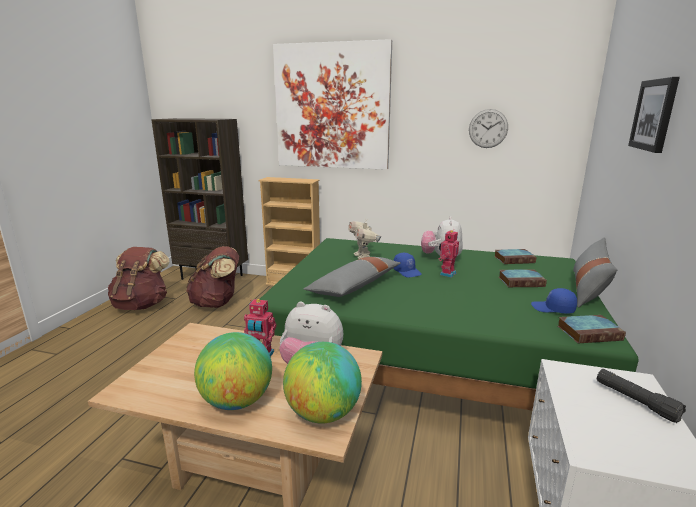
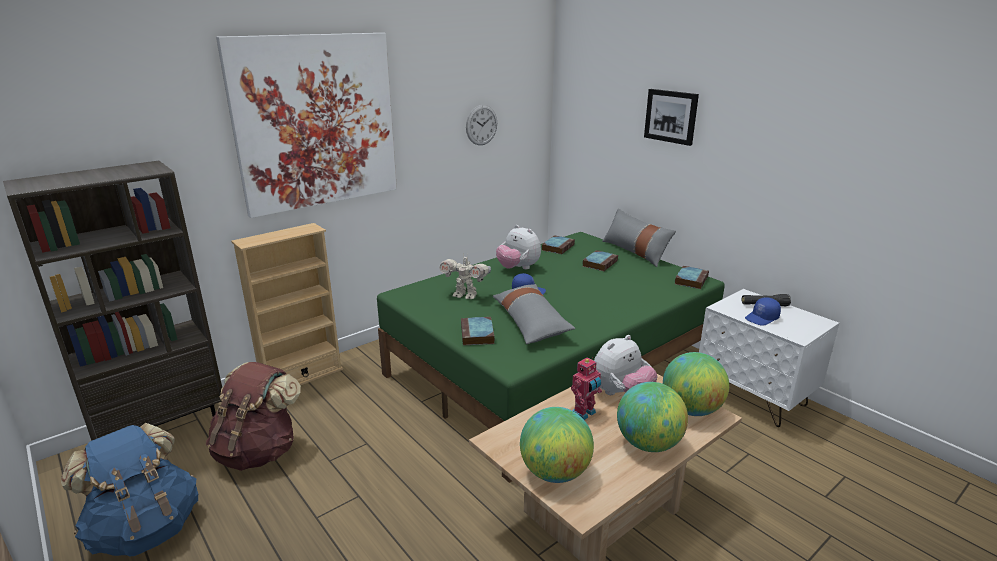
camera: 55 degrees left, 5 degrees up
(142, 305) = (146, 529): brown backpack -> blue backpack
(165, 366) = (555, 472): none -> globe
(309, 276) = (477, 335): none -> book
(446, 273) = (553, 279): toy robot -> none
(553, 309) = (651, 274): blue cap -> blue cap (762, 318)

